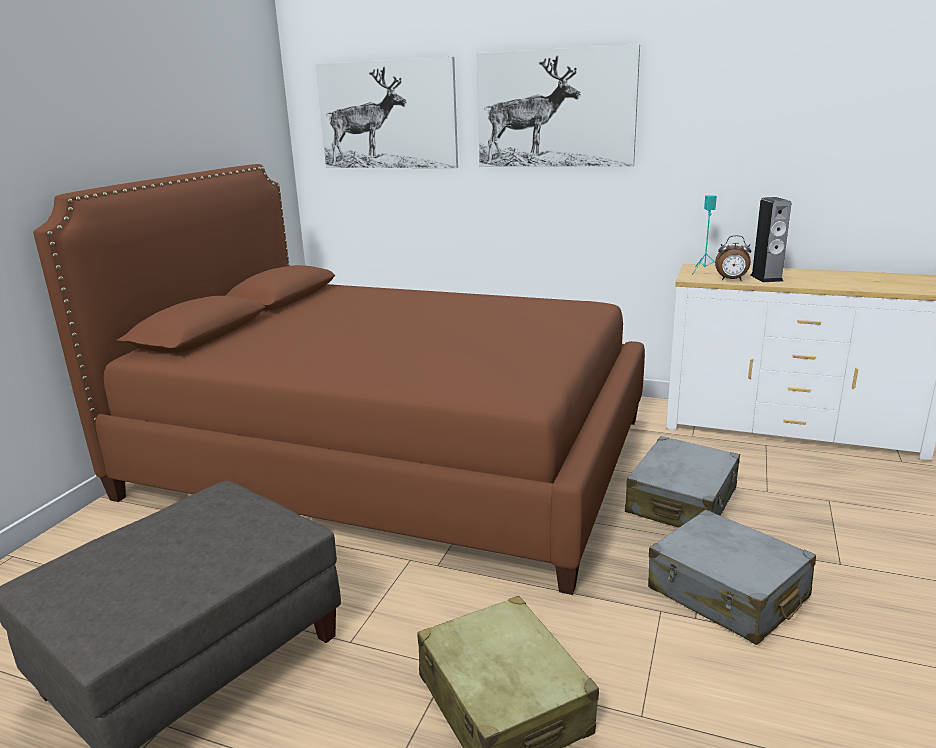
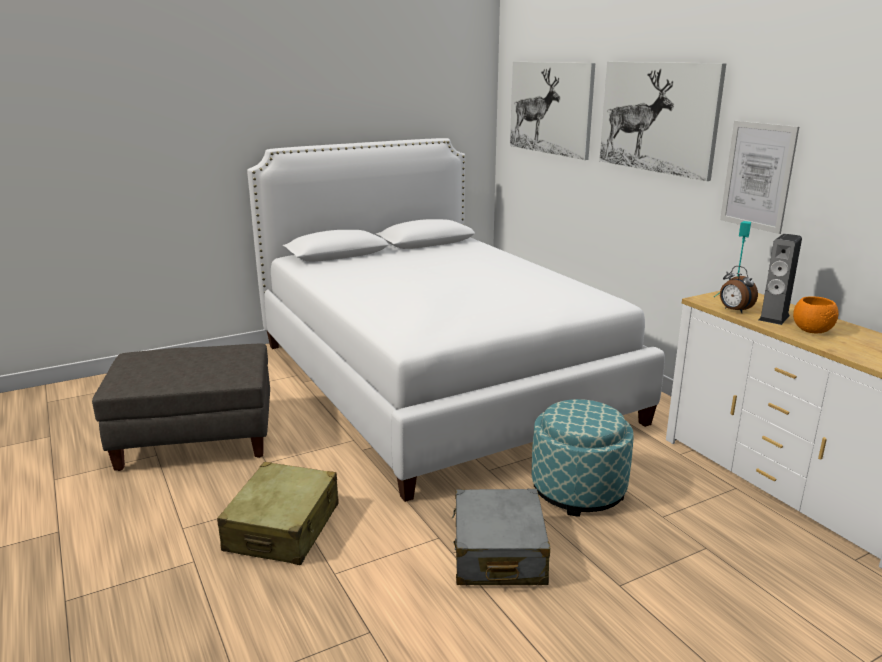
camera: 40 degrees right, 0 degrees up
(392, 457) = (437, 380): brown bed -> white bed
(681, 501) = (578, 490): grey suitcase -> ottoman
(691, 153) = (757, 176): none -> picture
(809, 280) = (812, 330): none -> orange bowl

